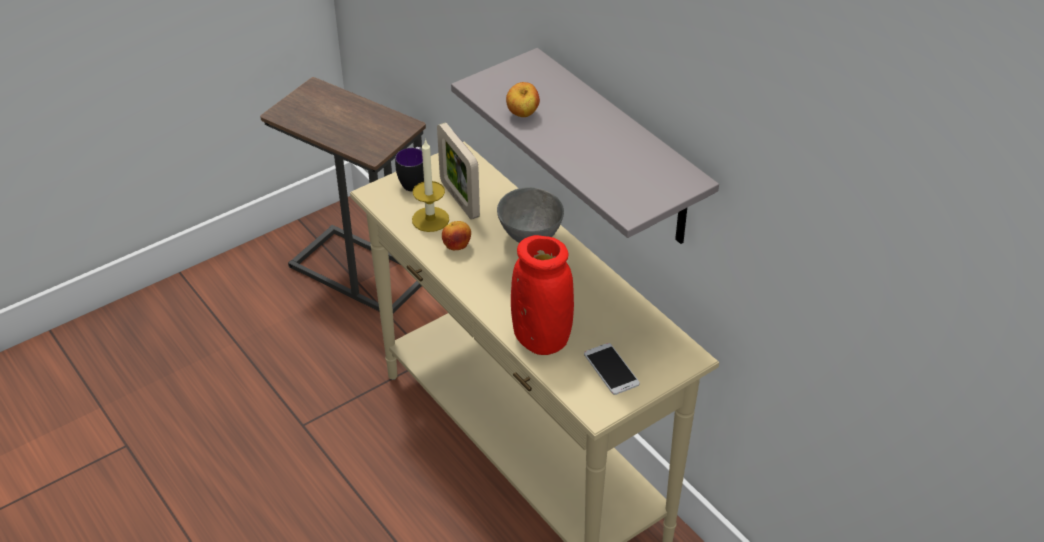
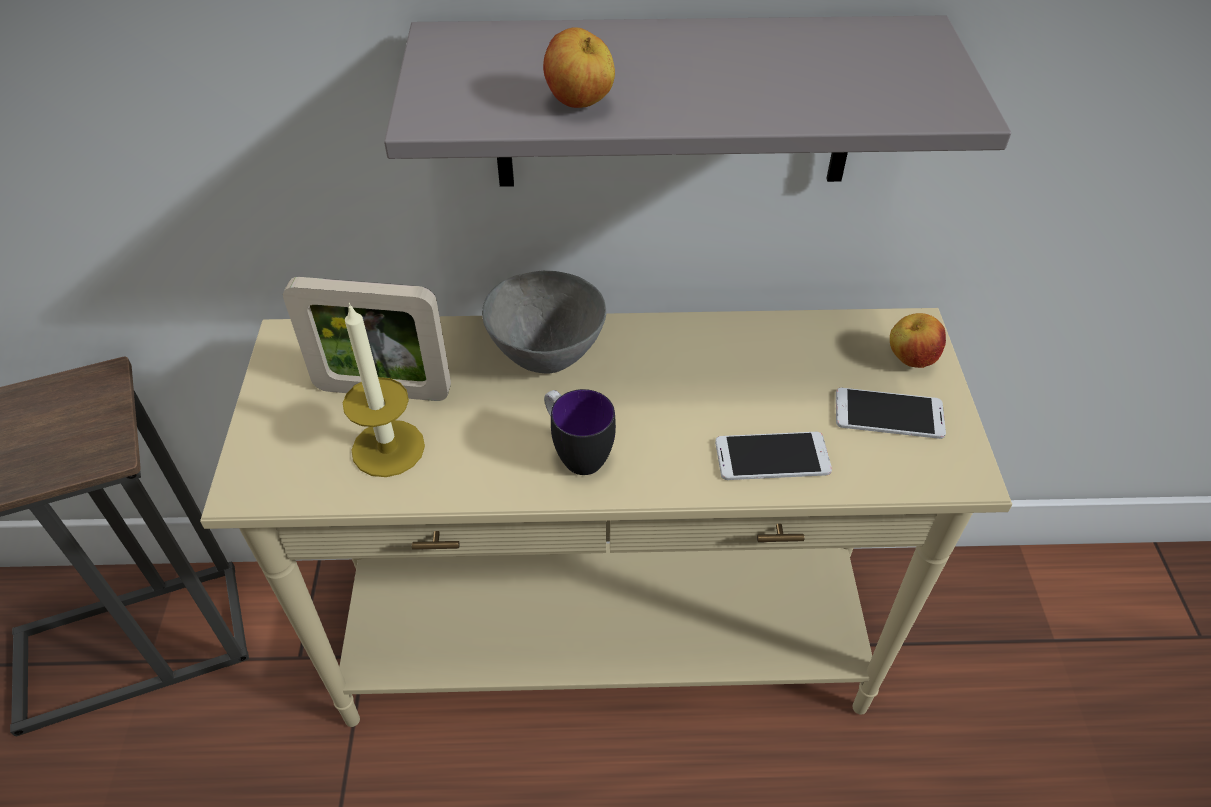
camera: 55 degrees left, 5 degrees up
(414, 181) = (280, 421): mug -> mug (576, 453)
(456, 246) = (483, 449): apple -> apple (910, 359)
(541, 339) = (772, 457): red vase -> phone

